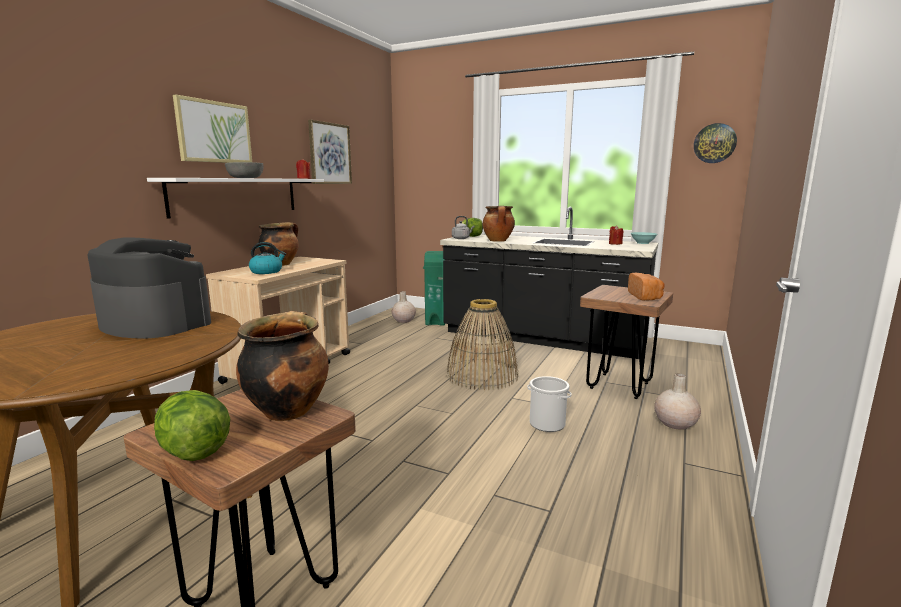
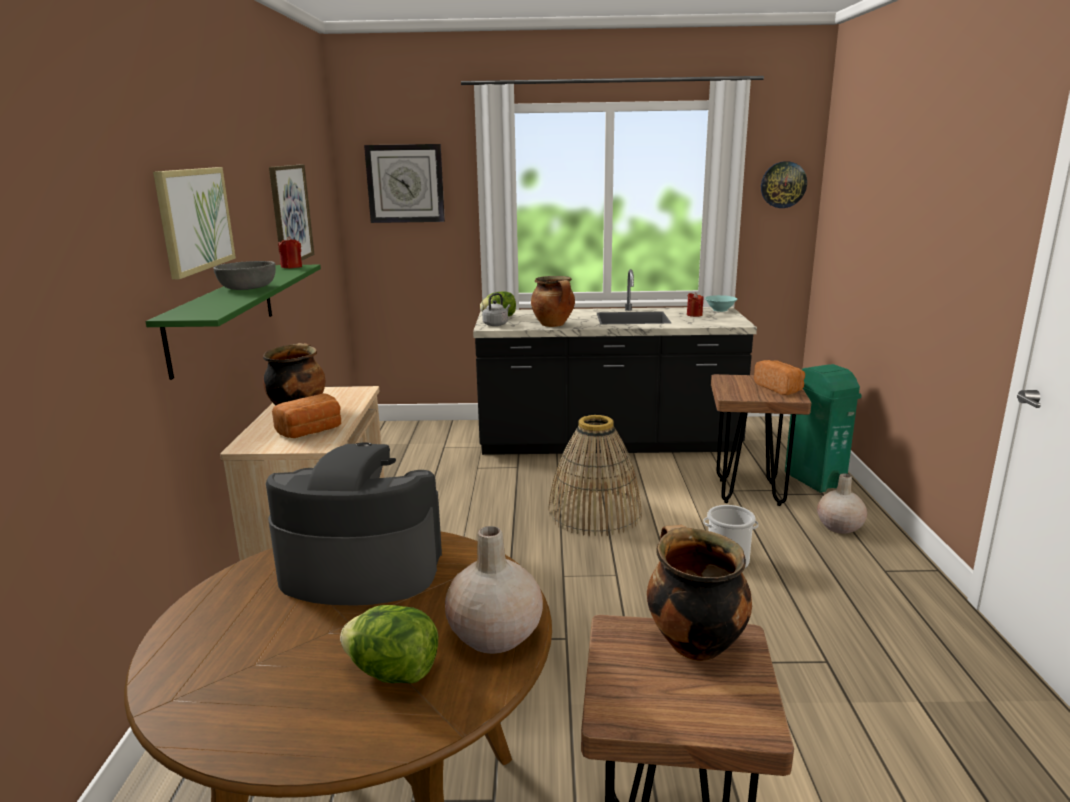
camera: 25 degrees left, 5 degrees up
(194, 451) = (696, 724): lettuce -> lettuce (393, 673)
(237, 196) = (223, 315): white shelf -> green shelf
(267, 271) = (311, 431): kettle -> bread
(403, 320) = (400, 447): beige vase -> beige vase (494, 636)
(432, 147) = (405, 183): none -> wall clock
(436, 321) = (447, 439): green trash can -> green trash can (814, 479)

